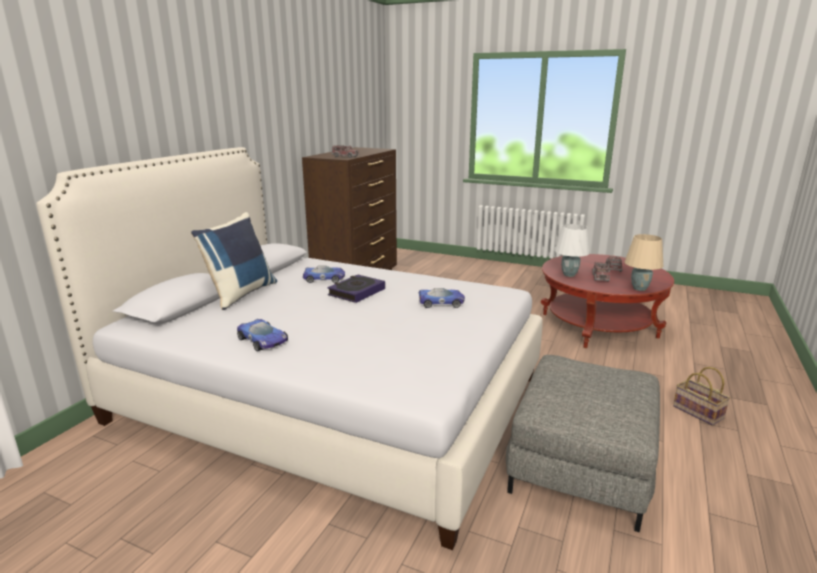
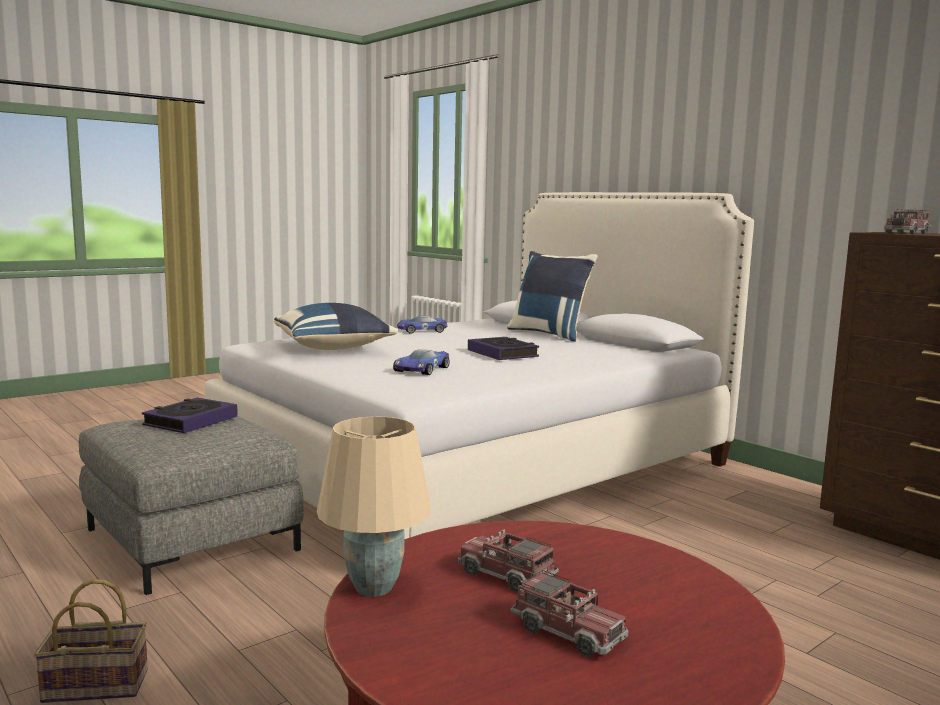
camera: 115 degrees right, 10 degrees down
(325, 278) = (570, 352): toy car -> none
(412, 345) = (334, 348): none -> blue pillow
(569, 275) = (559, 546): white table lamp -> none
(578, 394) = (190, 421): none -> book

